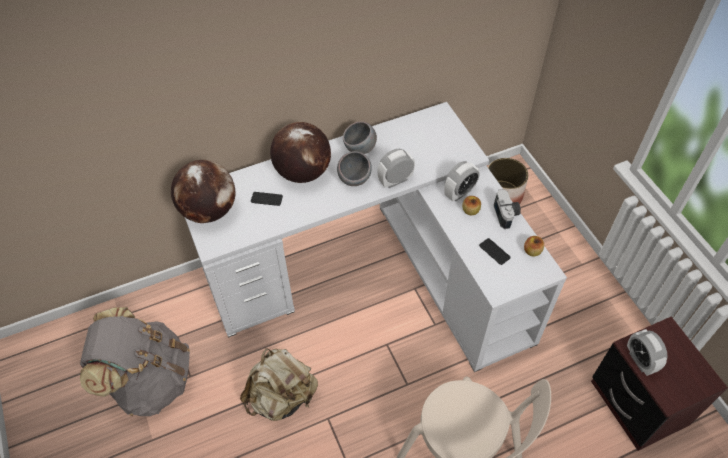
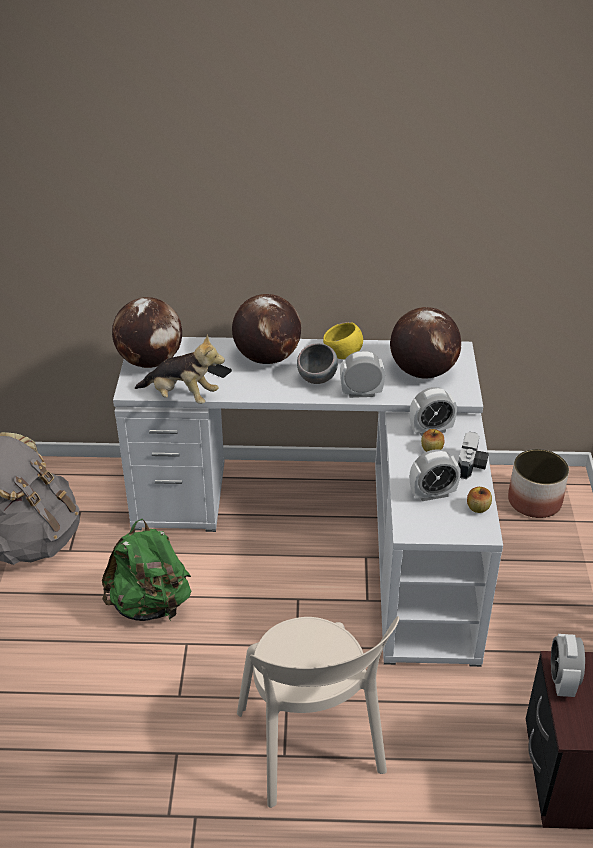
camera: 25 degrees right, 15 degrees down
(257, 237) = (182, 396): none -> plush toy
(282, 397) = (150, 605): beige backpack -> green backpack
(360, 149) = (343, 355): grey bowl -> yellow bowl
(428, 143) = (422, 371): none -> globe
(494, 251) = (432, 494): phone -> alarm clock

